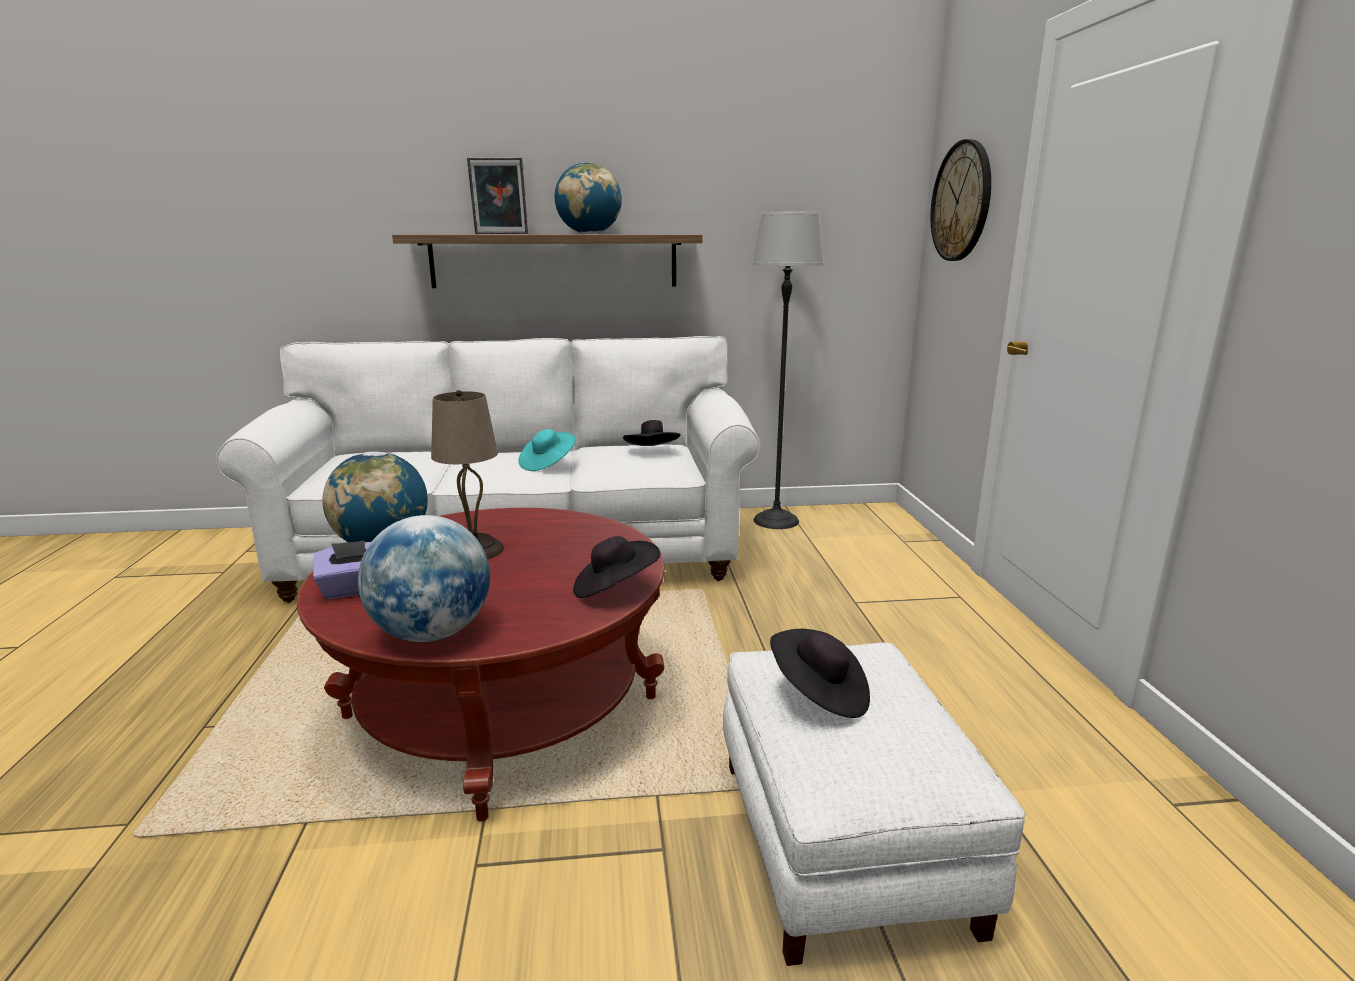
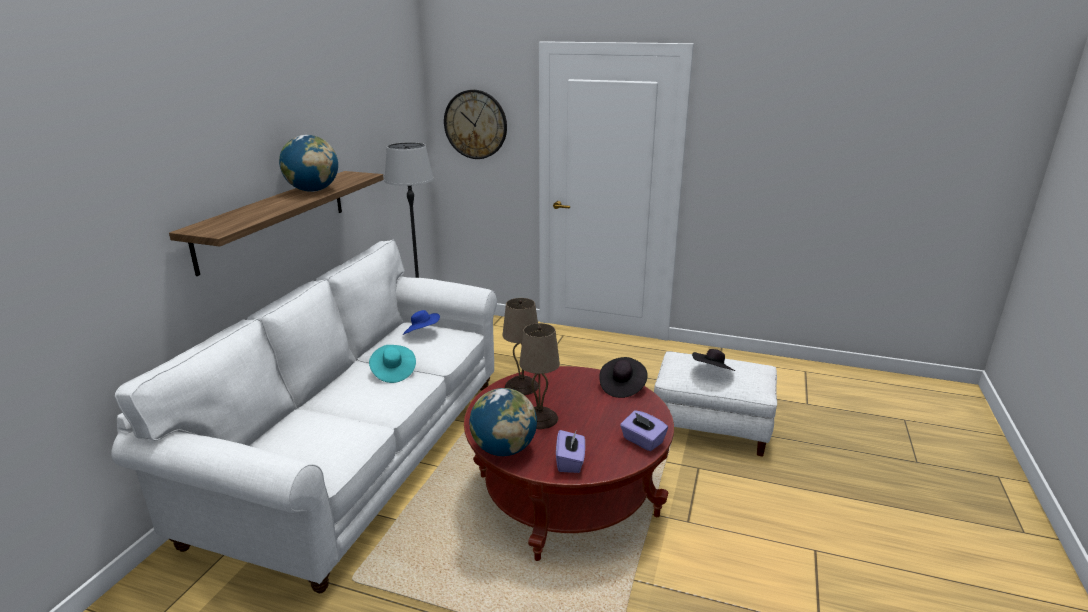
camera: 65 degrees left, 5 degrees up
(432, 634) = (642, 441): globe -> purple tissue box
(500, 234) = (252, 208): picture frame -> none
(561, 524) = (522, 386): none -> beige table lamp
(652, 452) = (422, 333): black hat -> blue hat

